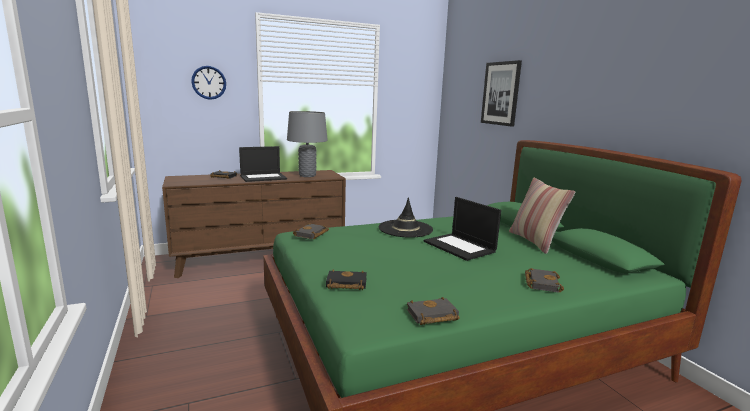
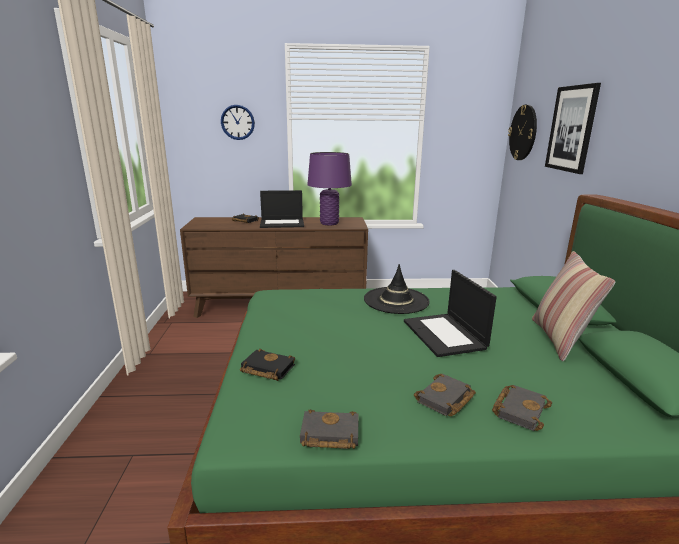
camera: 20 degrees right, 5 degrees up
(307, 175) = (329, 223): grey table lamp -> purple table lamp
(311, 234) = (283, 297): black book -> black book (445, 400)
(456, 97) = (523, 132): none -> wall clock

